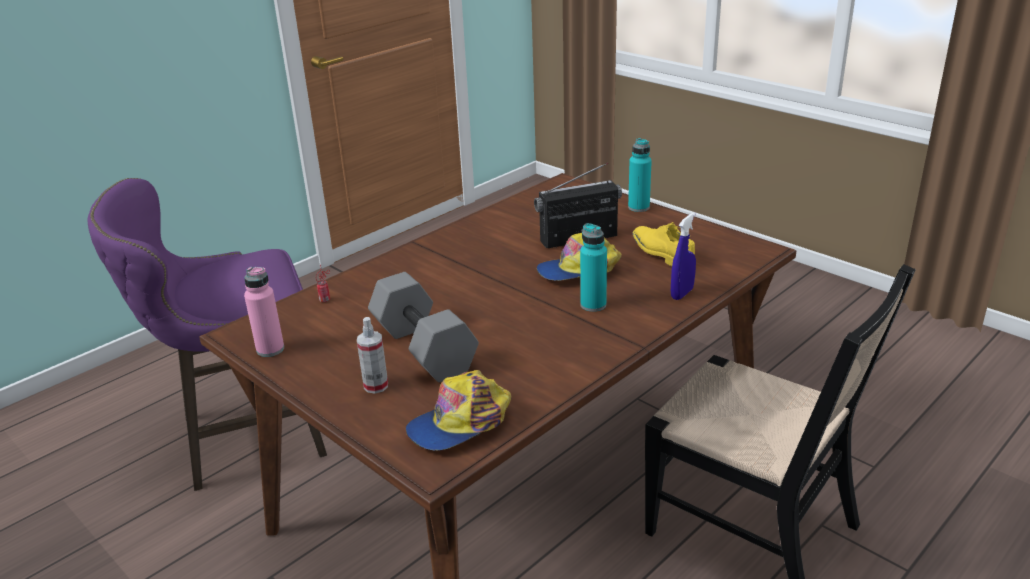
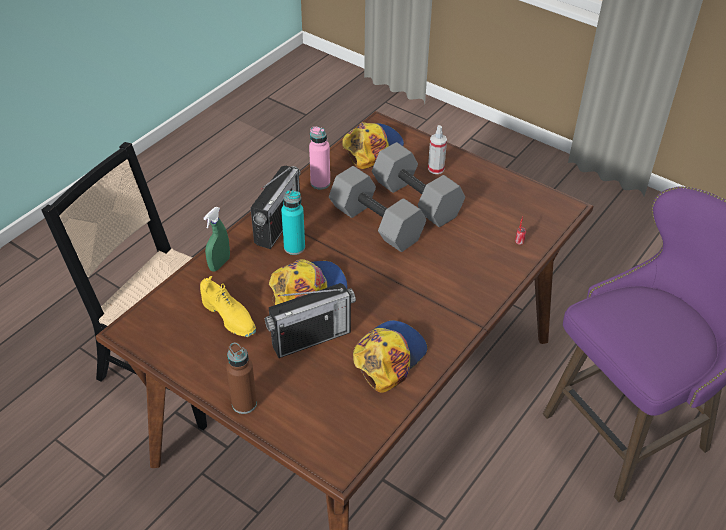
camera: 170 degrees right, 15 degrees up
(270, 349) = (527, 193): pink bottle -> pink bottle (320, 183)
(489, 324) = (374, 224): none -> grey dumbbell
(508, 226) = (388, 357): none -> cap
(614, 327) = (277, 225): none -> radio
(638, 207) = (244, 403): turquoise bottle -> brown bottle
(682, 293) = (219, 264): blue spray bottle -> green spray bottle

